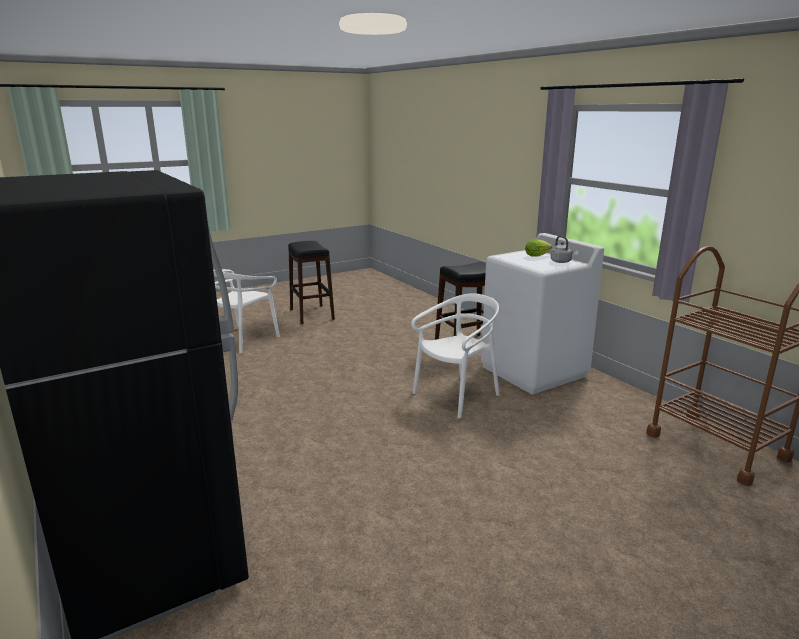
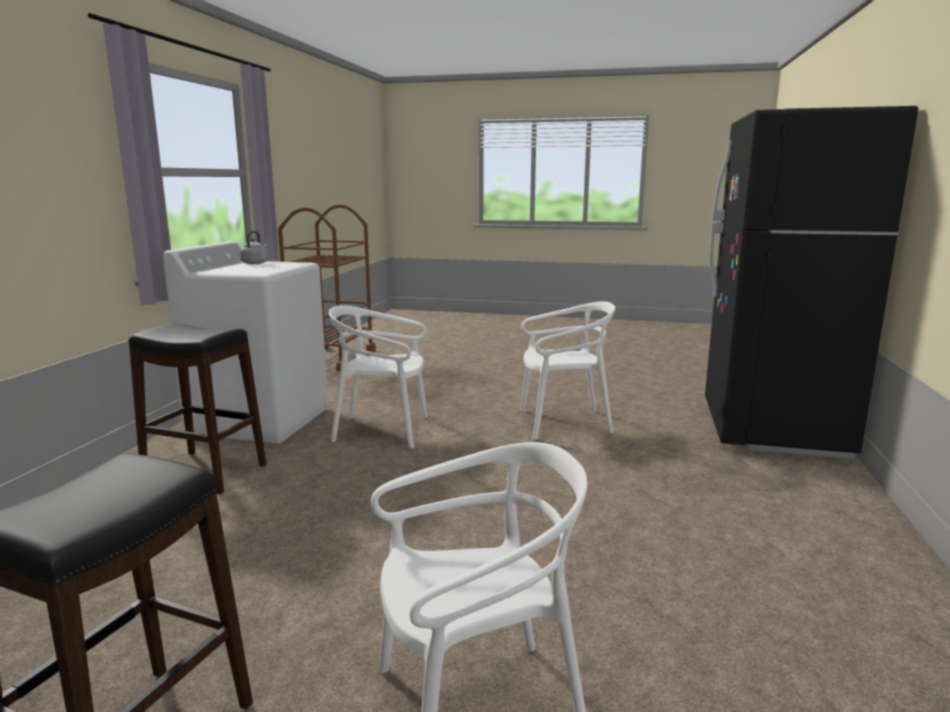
camera: 135 degrees left, 5 degrees down
(358, 462) = (563, 423): none -> white chair
(538, 256) = (234, 268): lettuce -> none

